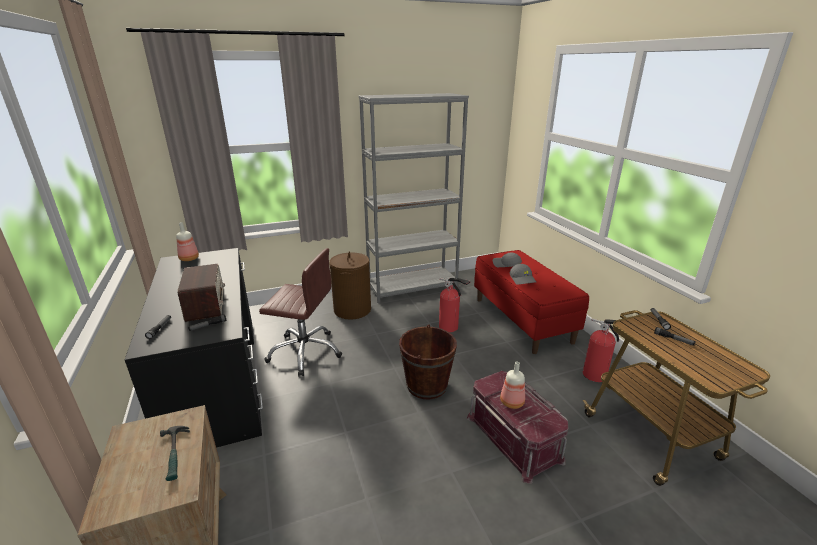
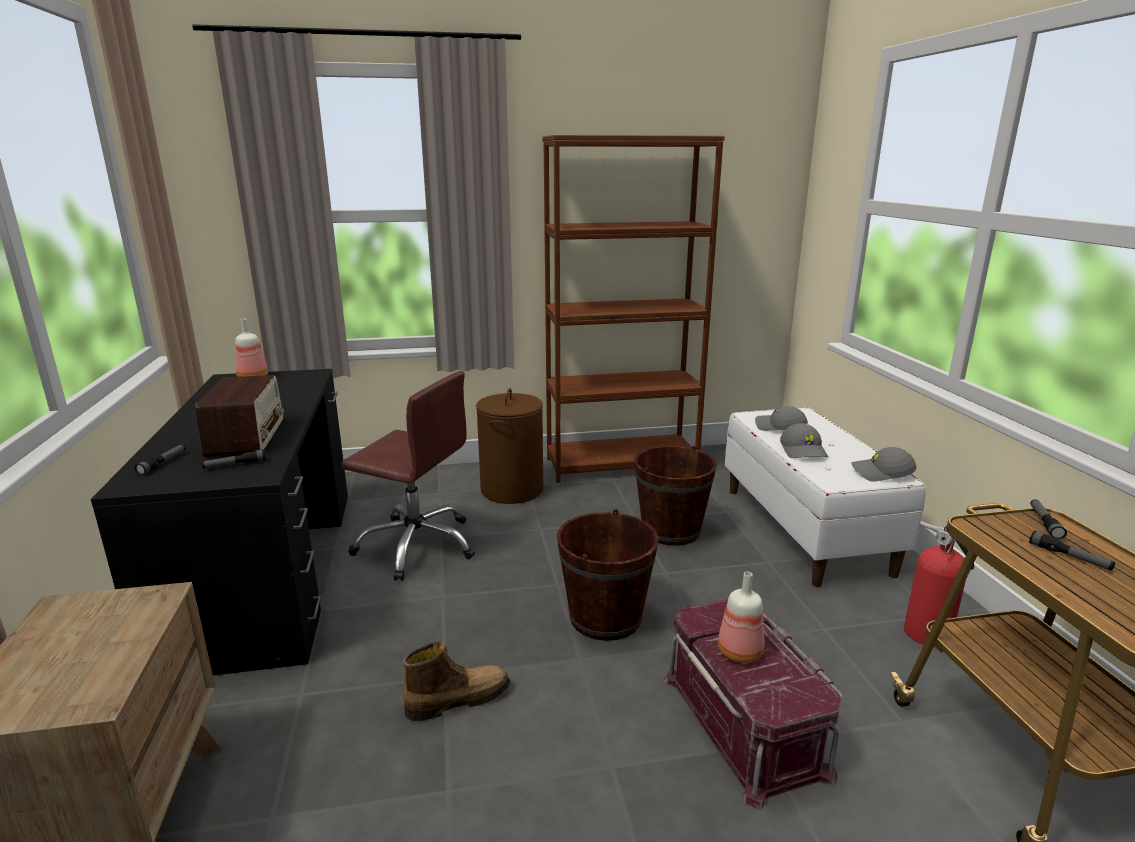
camera: 10 degrees right, 5 degrees down
(175, 454) = (113, 647): hammer -> none
(357, 445) = (458, 699): none -> boot
(412, 287) = (621, 464): grey bookcase -> brown bookcase
(450, 327) = (671, 530): fire extinguisher -> brown bucket
(522, 320) = (805, 529): red bench -> white bench
(566, 290) = (881, 473): none -> grey cap

